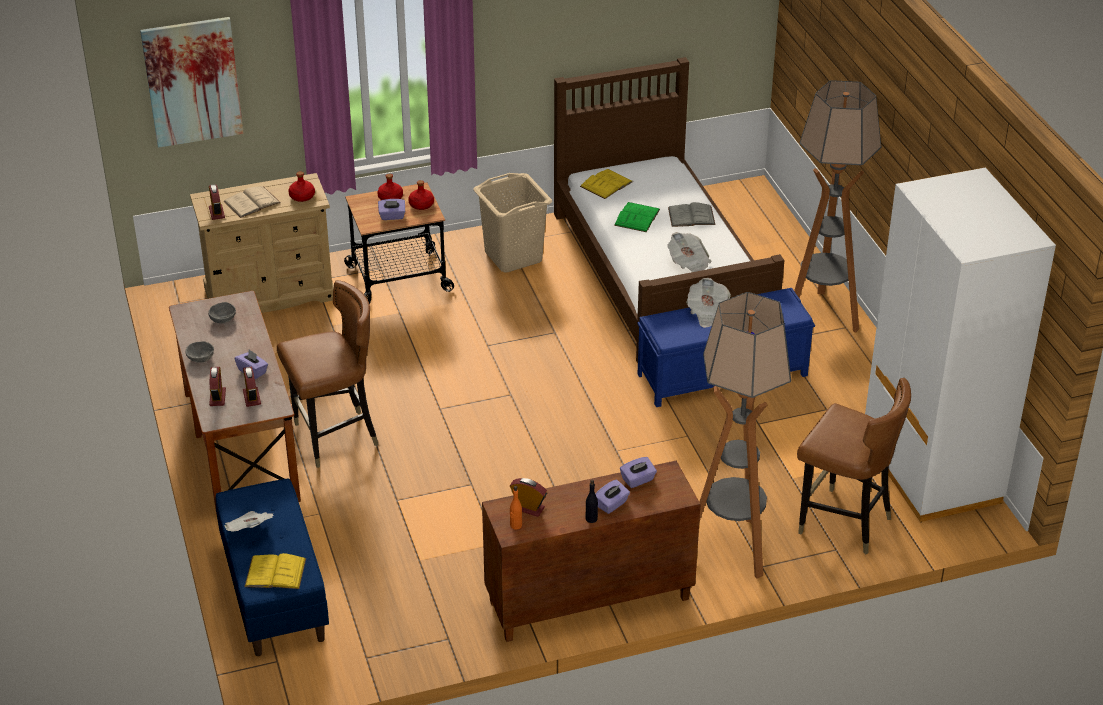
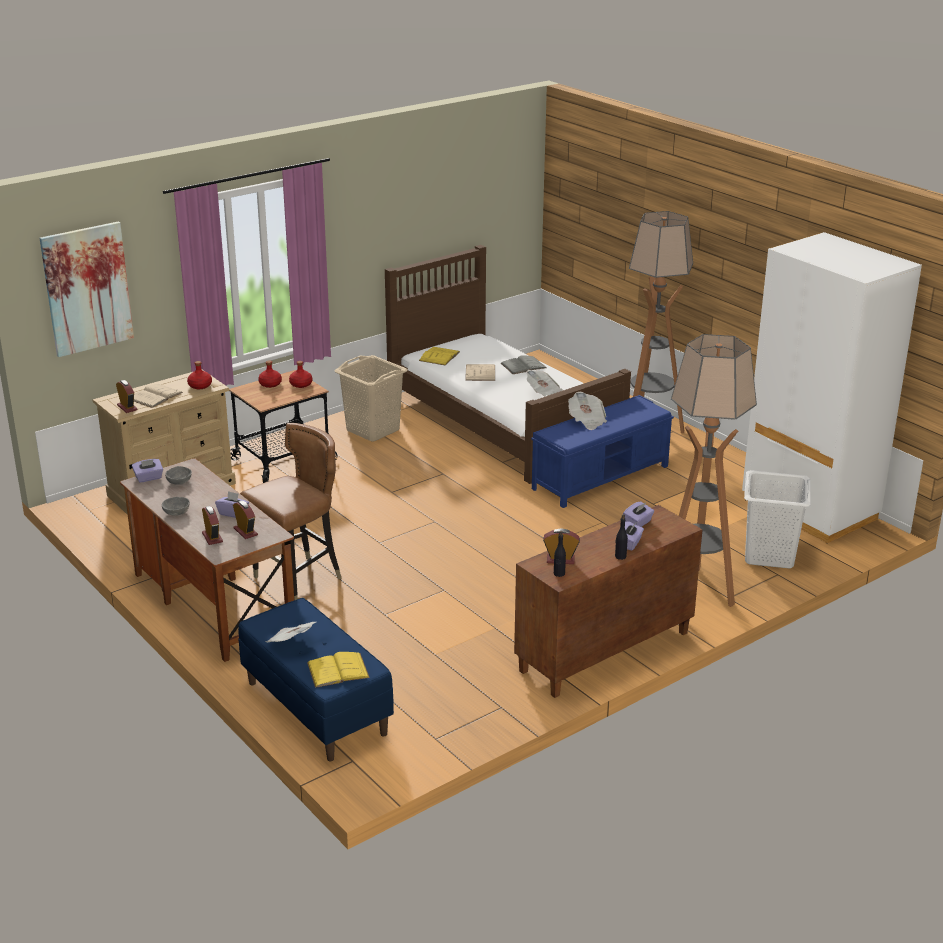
camera: 20 degrees left, 10 degrees down
(392, 216) = (280, 395): purple tissue box -> purple tissue box (148, 478)
(515, 525) = (559, 574): orange bottle -> black bottle
(637, 217) = (480, 373): green book -> beige book
(843, 523) = (769, 555): brown chair -> white laundry basket

